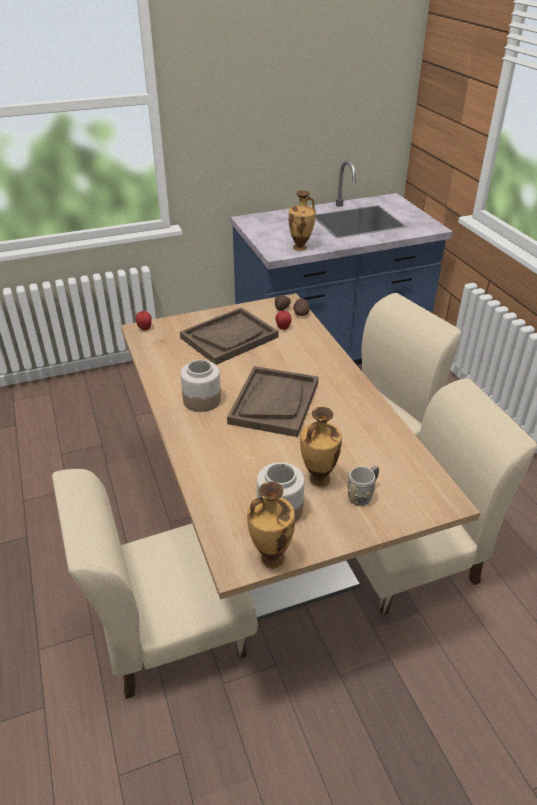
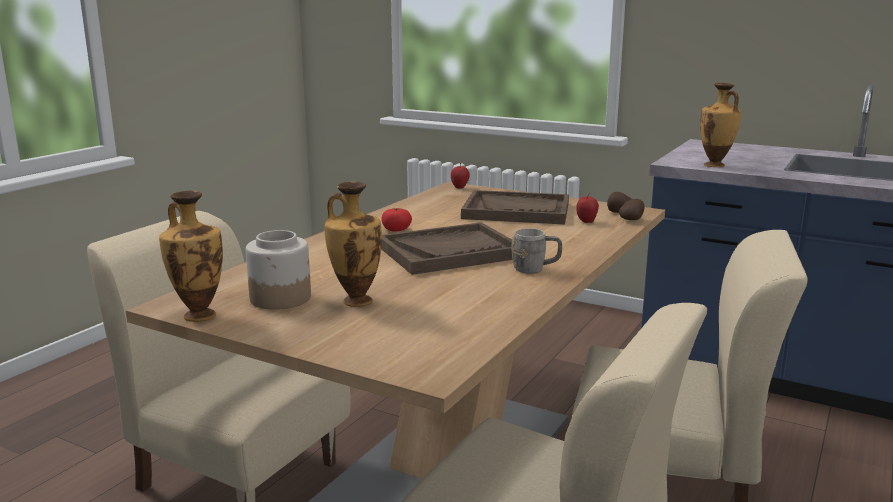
camera: 50 degrees right, 20 degrees down
(202, 400) = (396, 229): jar -> tomato
(363, 494) = (365, 326): grey mug -> grey mug (535, 269)

